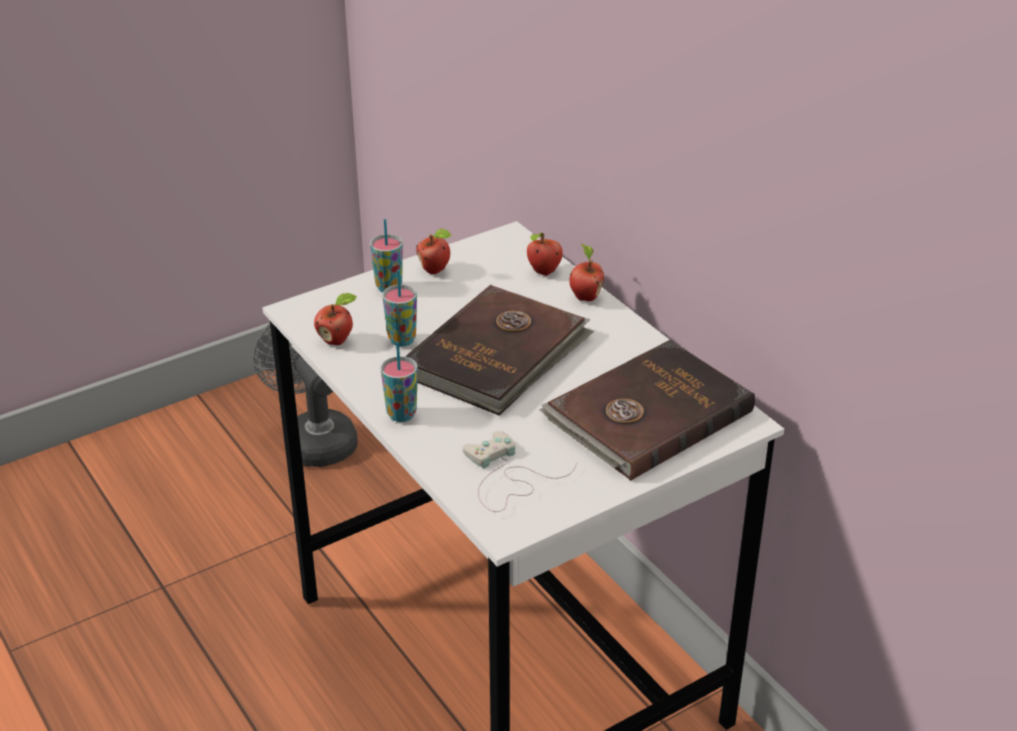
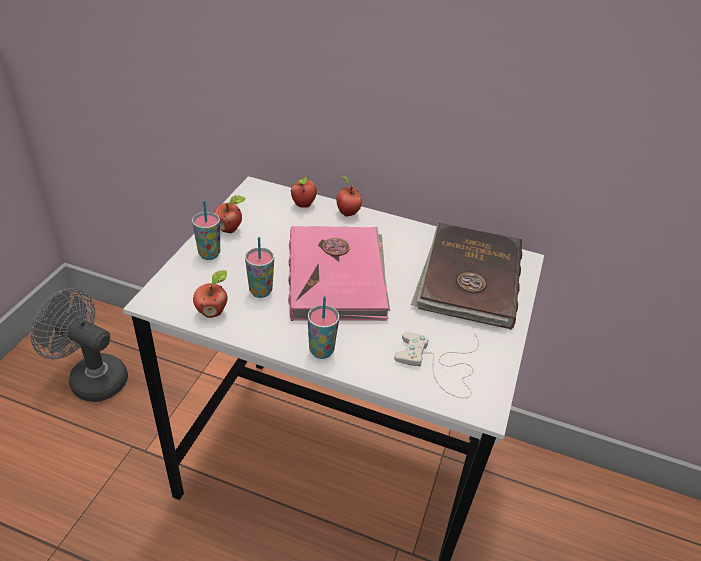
camera: 40 degrees left, 5 degrees up
(498, 355) = (338, 276): brown book -> pink book

